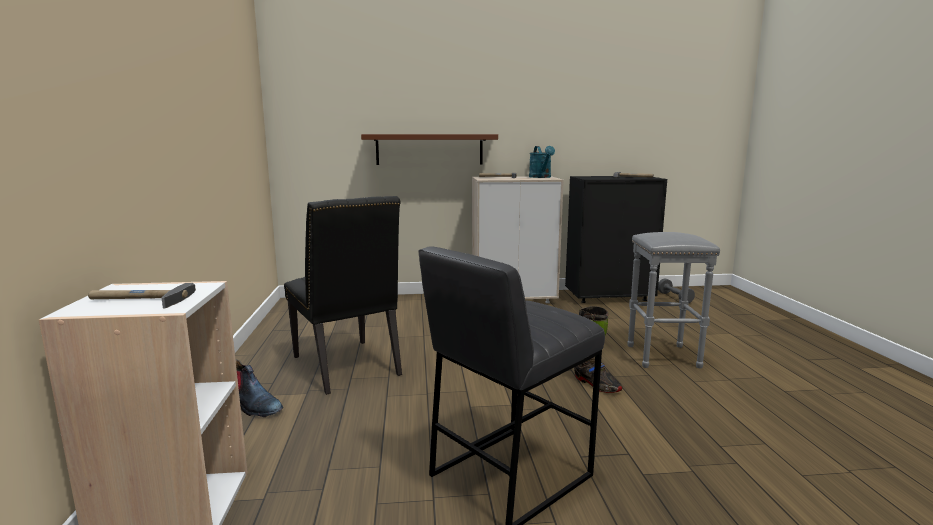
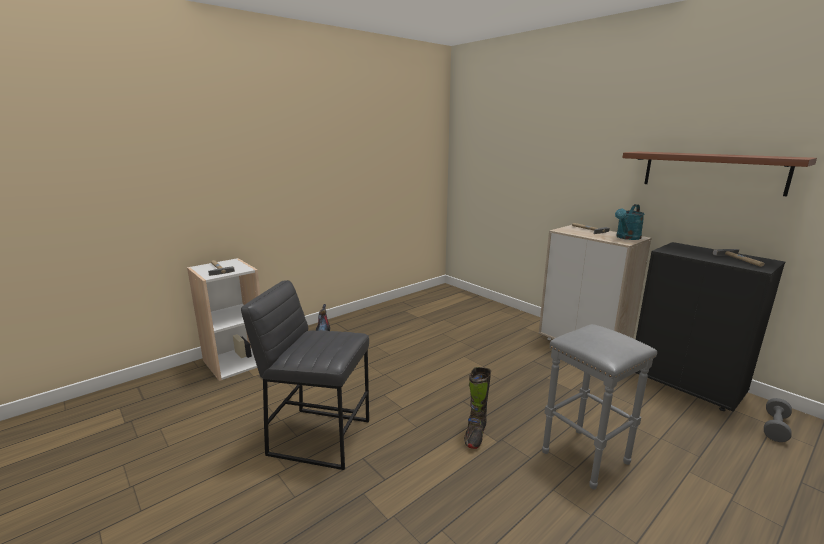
camera: 55 degrees right, 5 degrees up
(345, 365) = (387, 337): black chair -> none
(429, 149) = (544, 195): brown shelf -> brown shelf (712, 172)

